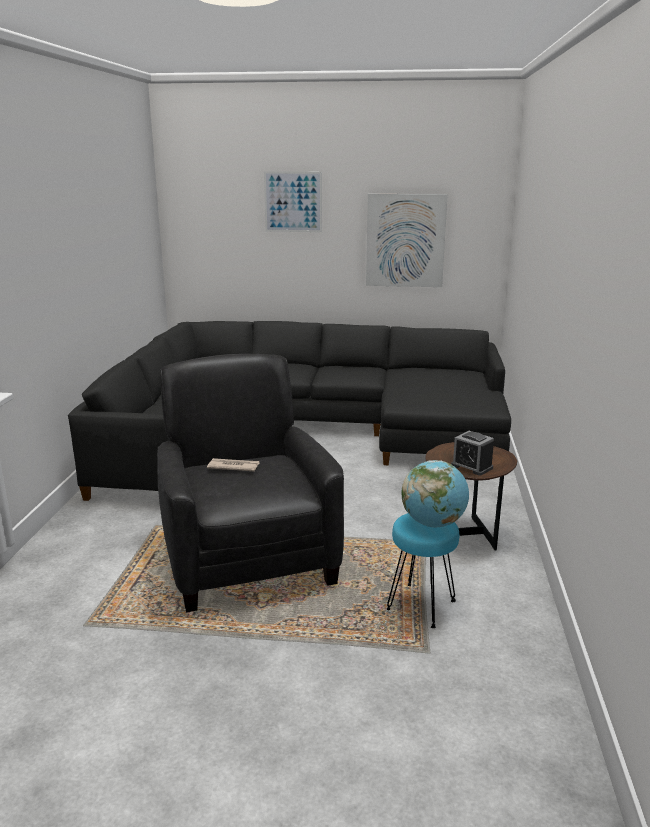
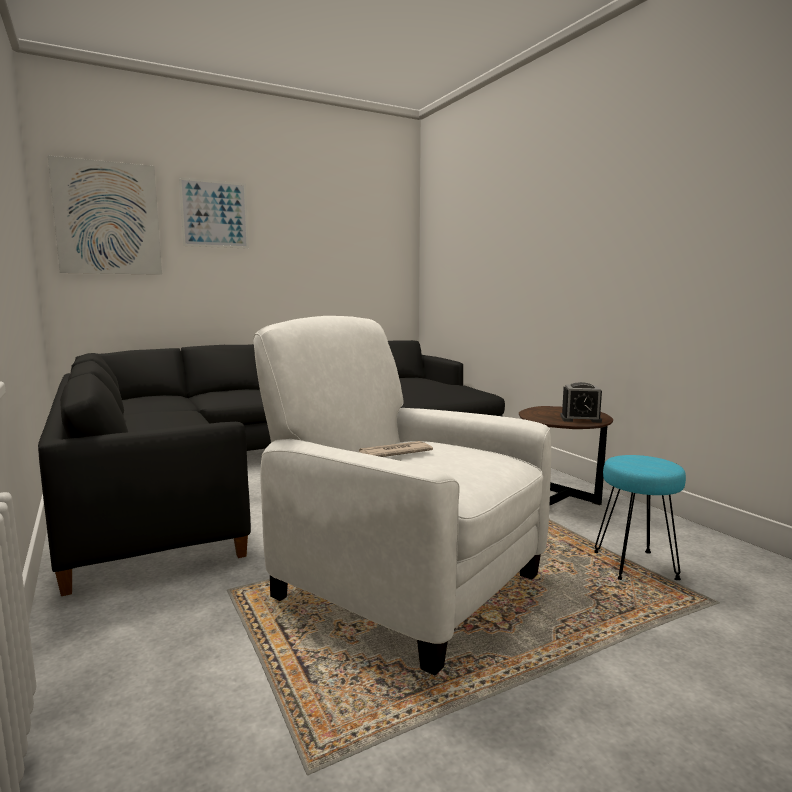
camera: 35 degrees left, 10 degrees down
(248, 558) = (405, 585): black armchair -> white armchair
(405, 241) = (332, 259): picture -> picture (108, 218)
(433, 523) = (648, 461): globe -> none

